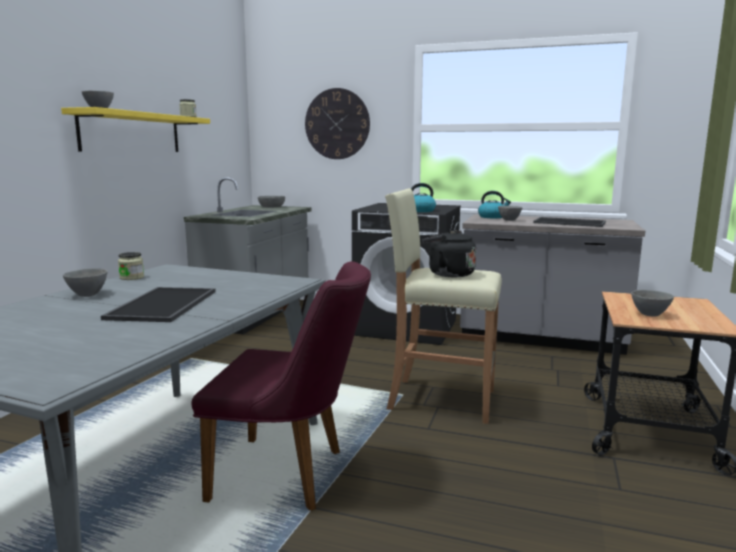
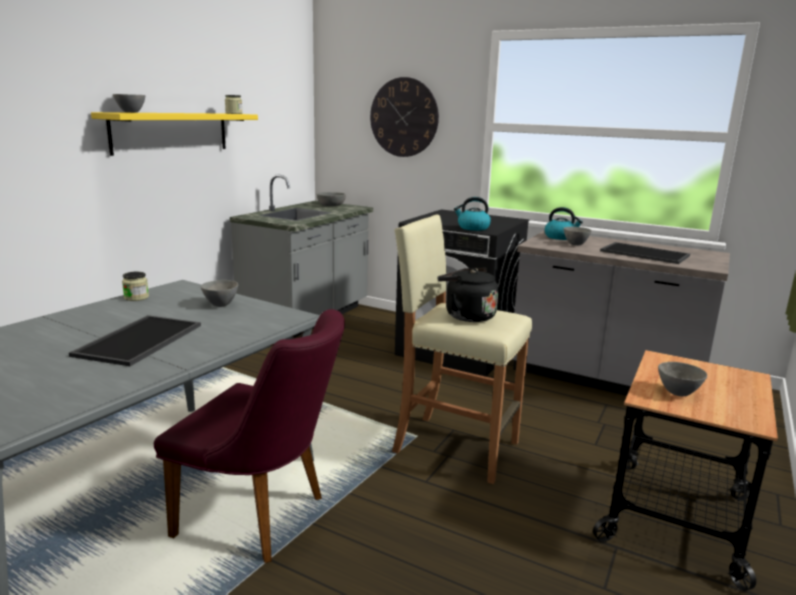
camera: 10 degrees right, 5 degrees up
(87, 295) = (80, 319): grey bowl -> grey bowl (220, 304)

